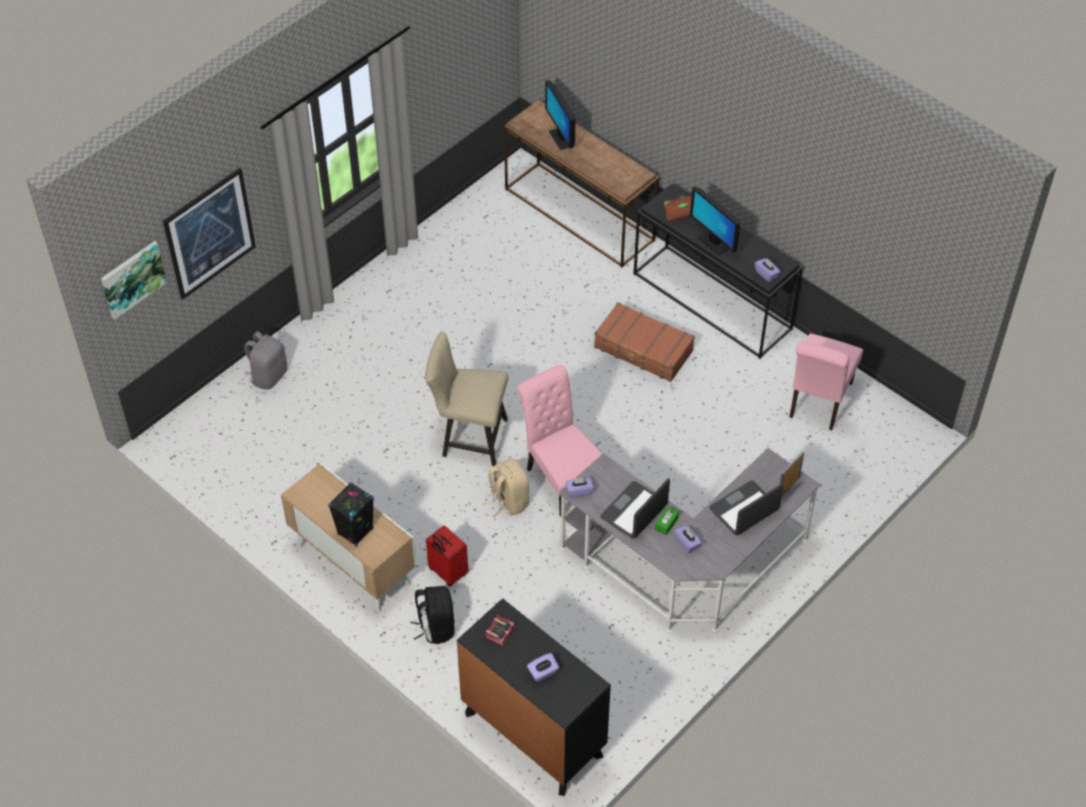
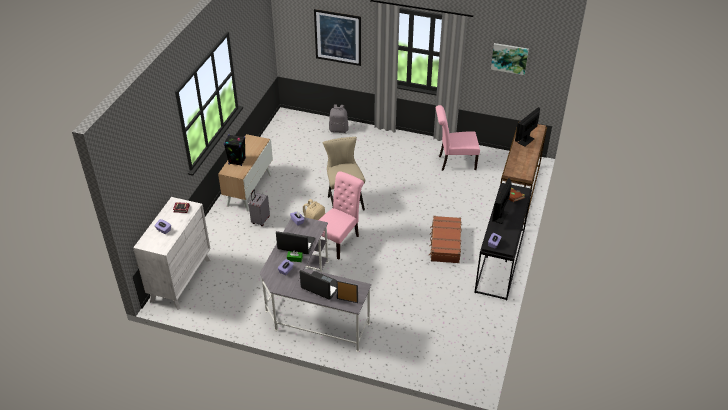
camera: 65 degrees right, 10 degrees down
(132, 278) = (293, 25): picture -> picture (509, 58)
(435, 627) = (227, 227): black backpack -> none
(447, 572) = (260, 220): red suitcase -> grey suitcase
(533, 734) = (180, 280): black dresser -> white dresser
(818, 403) = (460, 328): pink chair -> pink chair (454, 162)

